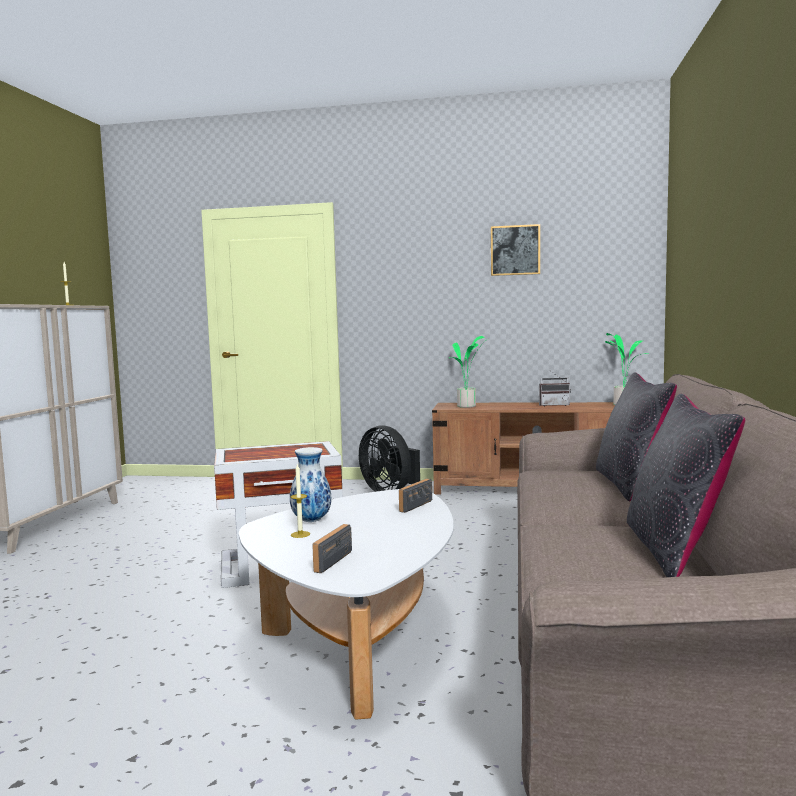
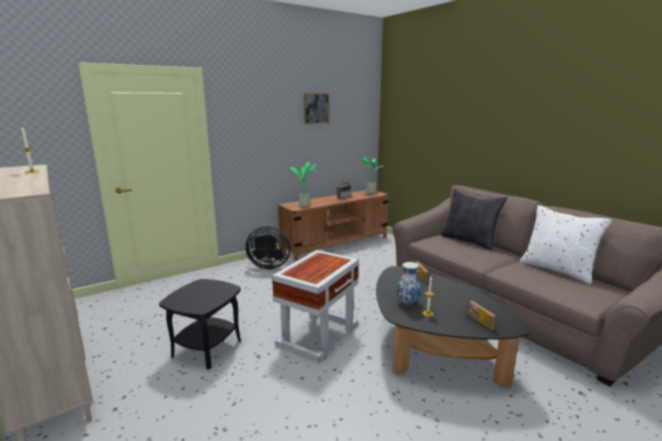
camera: 45 degrees left, 10 degrees up
(170, 539) = (207, 348): none -> black side table
(360, 634) = (431, 352): white coffee table -> black coffee table
(675, 551) = (557, 270): black pillow -> white pillow

